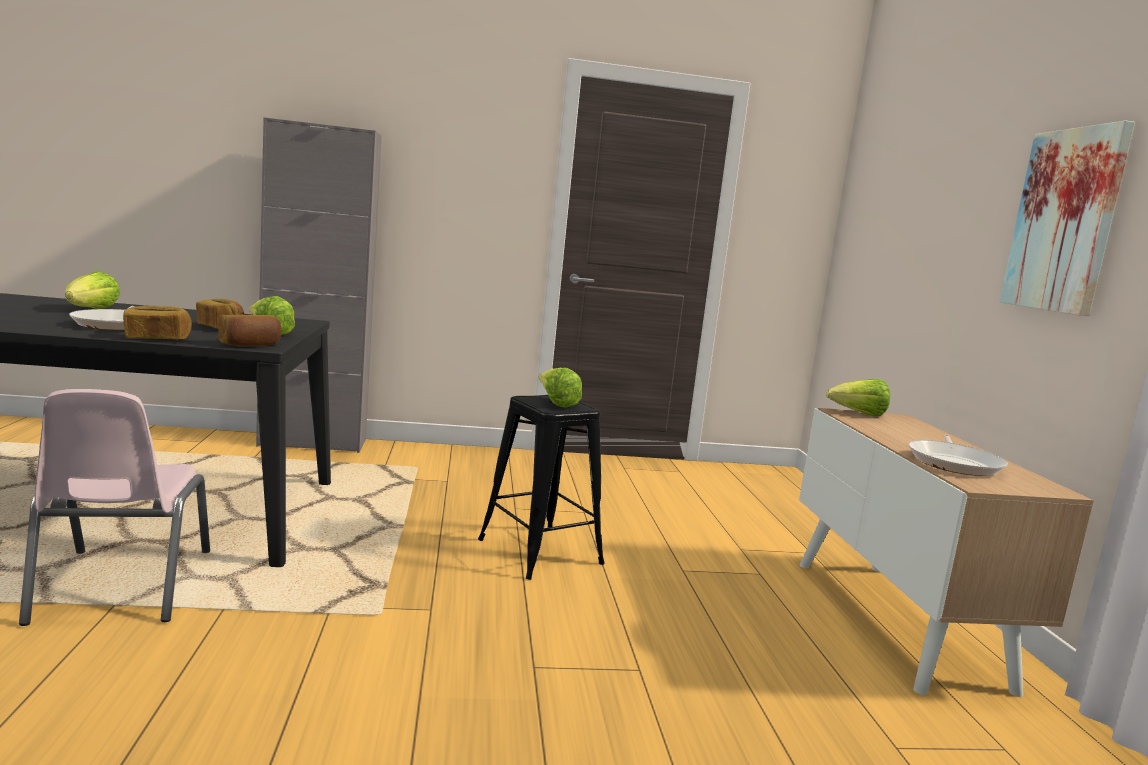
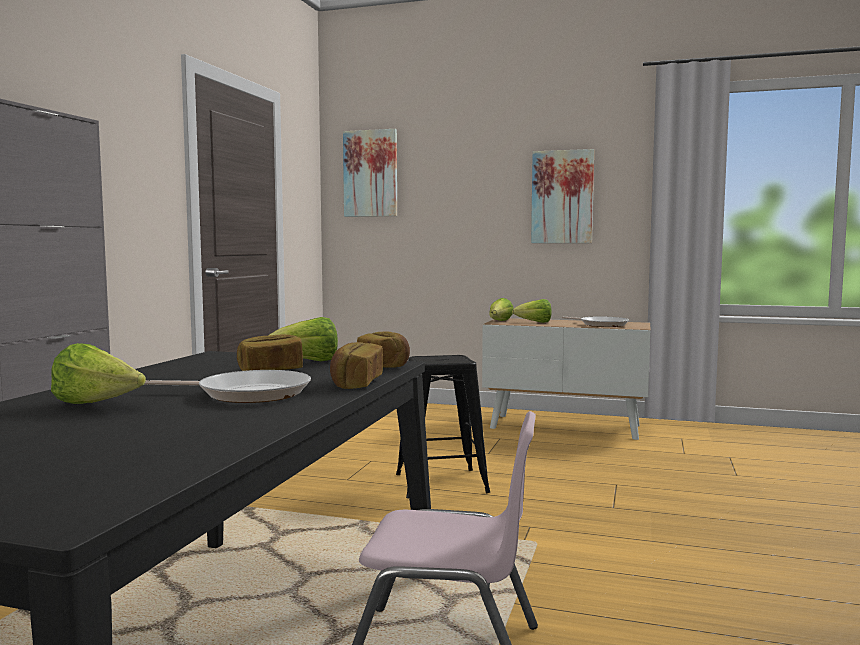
camera: 65 degrees left, 5 degrees down
(556, 403) = (443, 359): lettuce -> lettuce (534, 322)
(876, 181) = (370, 173): none -> picture

